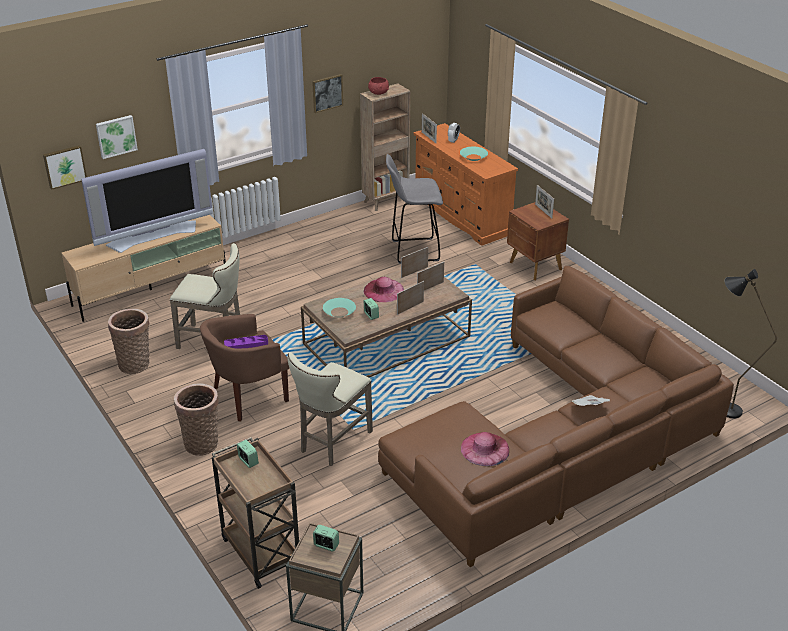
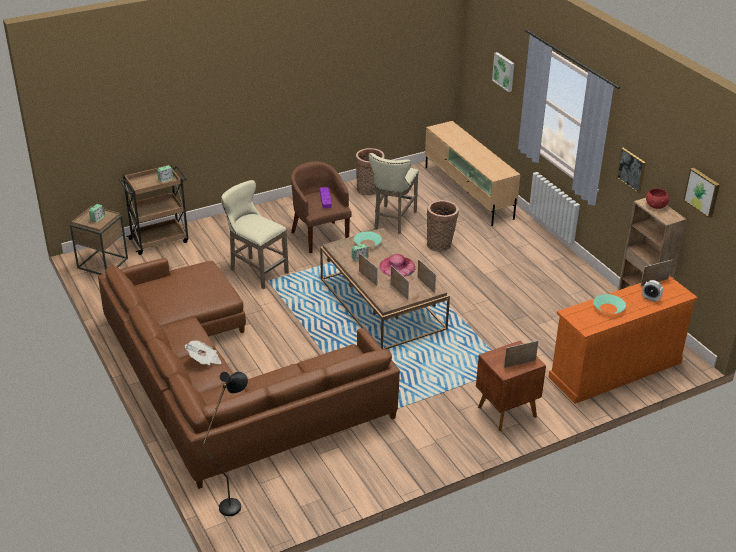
camera: 95 degrees right, 0 degrees up
(64, 166) = (478, 67): picture -> picture (702, 192)
(153, 235) = (476, 153): television -> none
(202, 442) = (273, 218): basket -> basket (440, 245)
(413, 251) = (534, 330): grey stool -> none
(485, 449) = (174, 299): pink hat -> none

